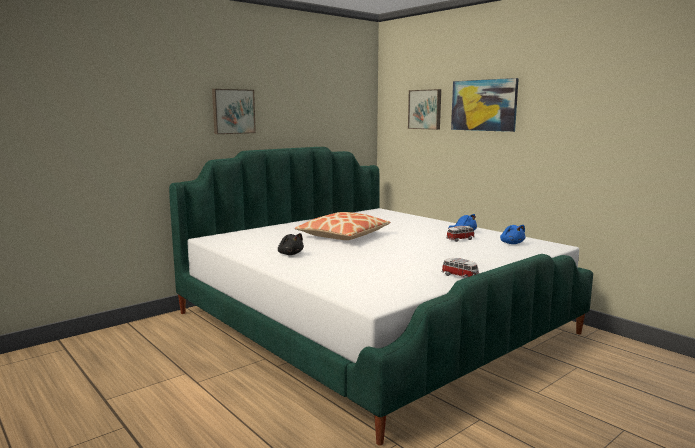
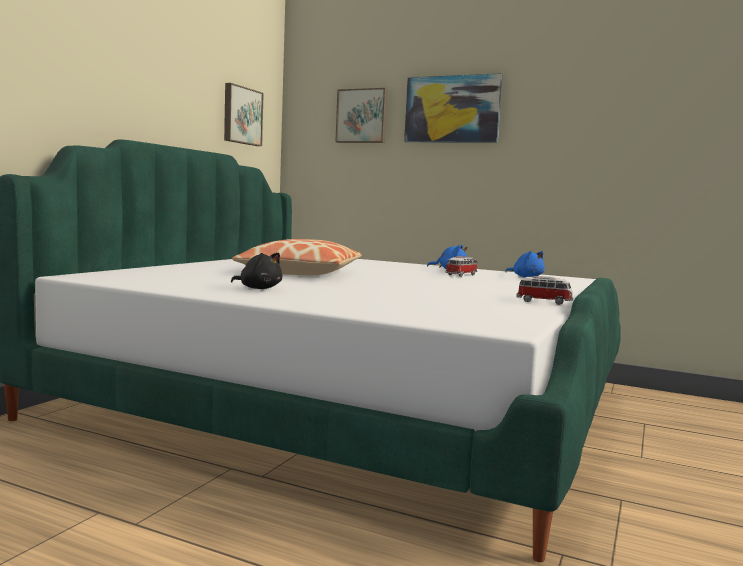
camera: 25 degrees left, 5 degrees down
(233, 111) = (101, 73): picture -> picture (241, 116)

